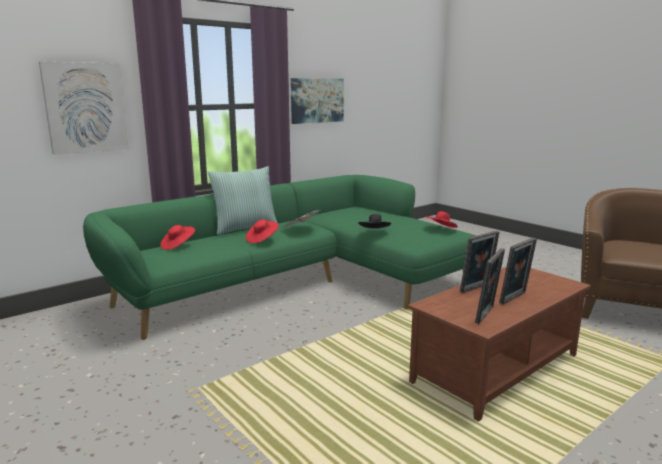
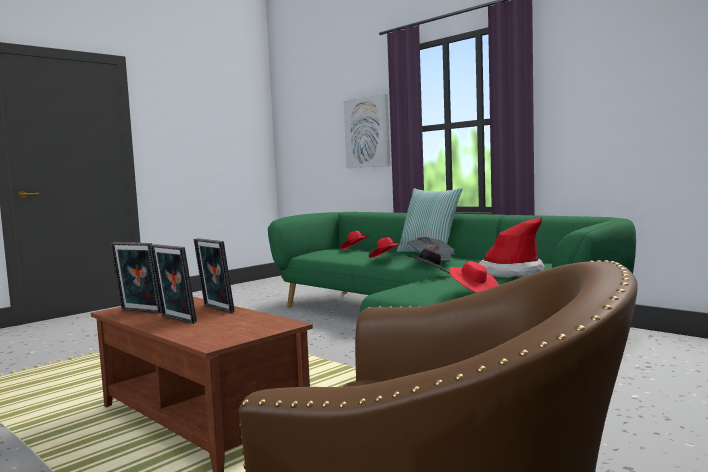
camera: 85 degrees right, 10 degrees down
(317, 100) = (604, 103): picture -> none
(384, 218) = (511, 272): none -> hat

